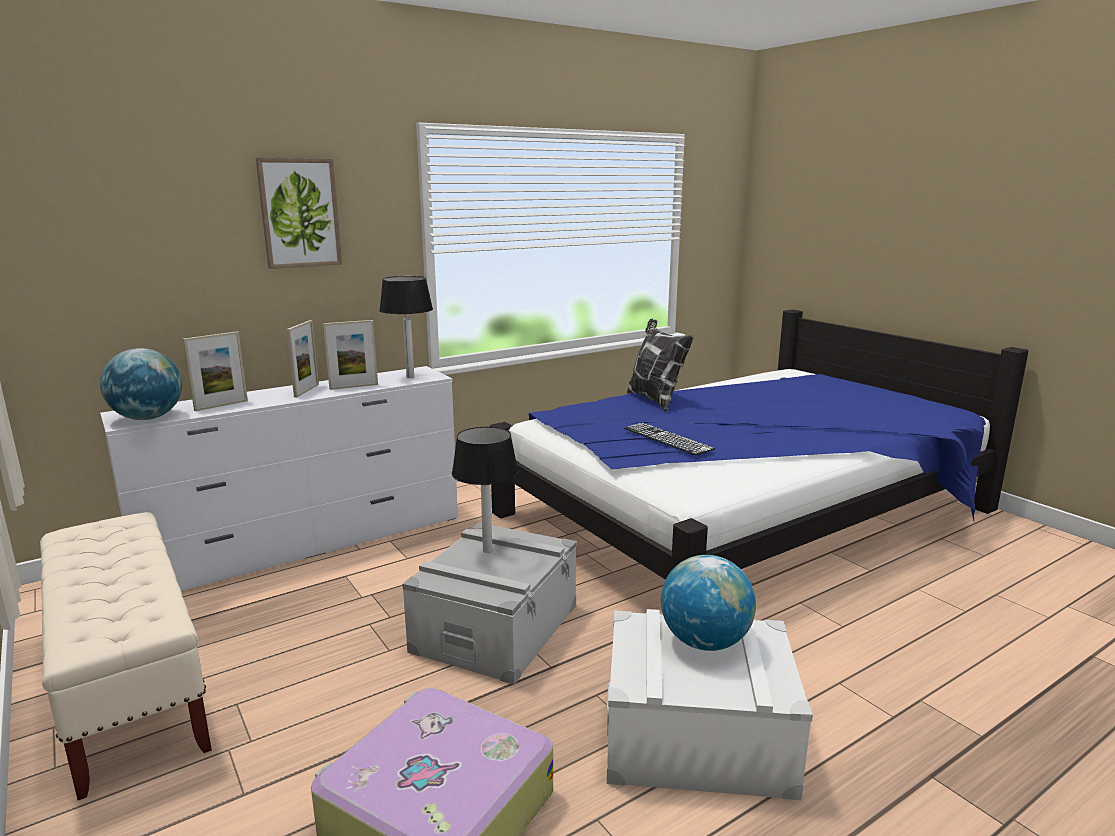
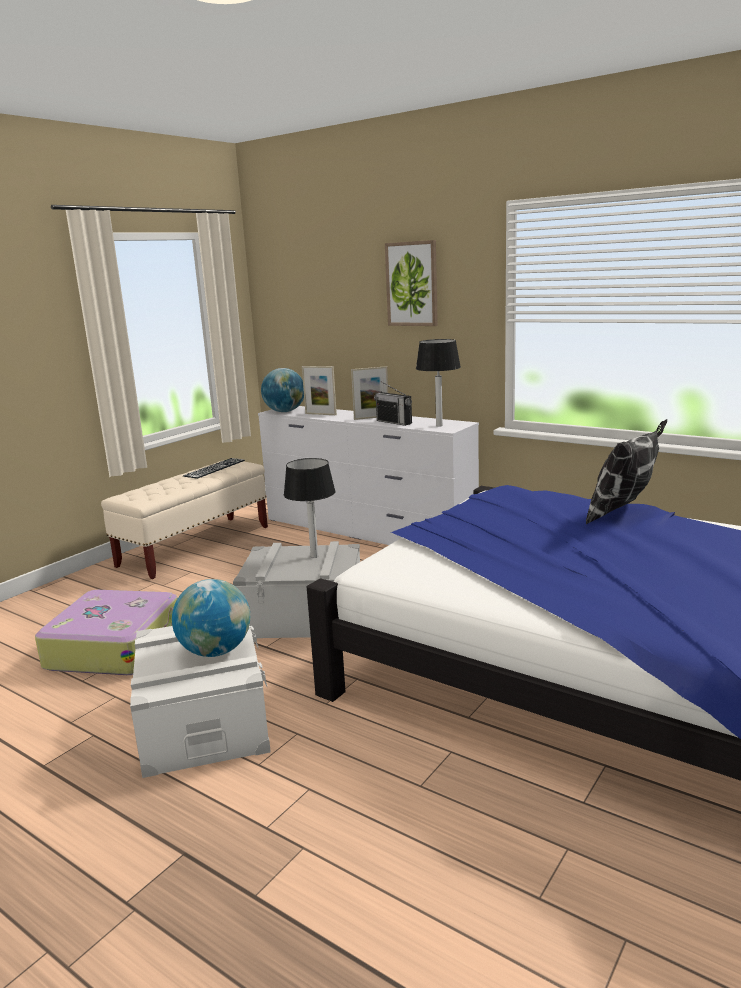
camera: 70 degrees right, 0 degrees up
(353, 386) = (394, 422): picture frame -> radio
(667, 439) = (487, 535): keyboard -> keyboard (214, 468)

